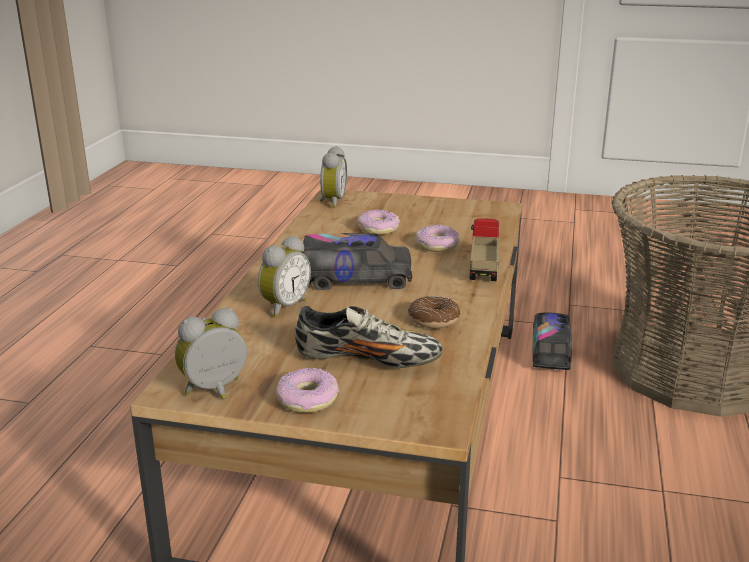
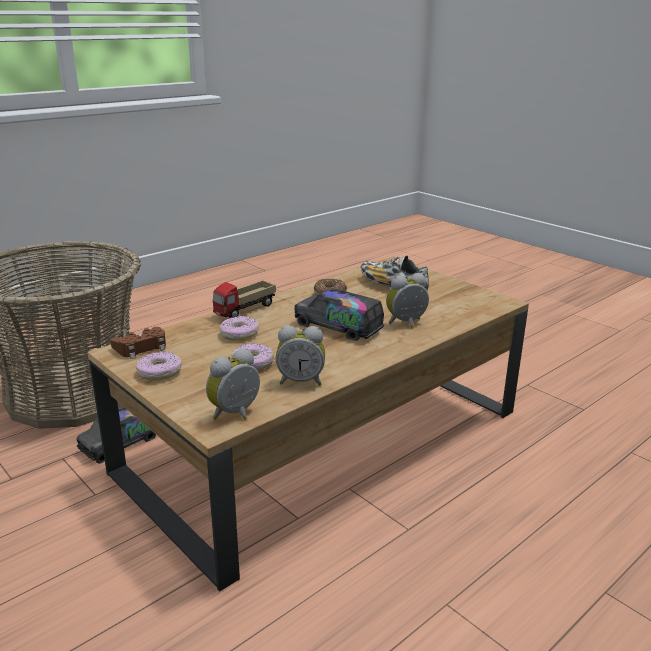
camera: 145 degrees left, 0 degrees up
(216, 391) = (481, 295): alarm clock -> alarm clock (301, 381)
(308, 399) = (438, 282): donut -> donut (159, 372)
(489, 214) = (141, 348): none -> brown game controller

